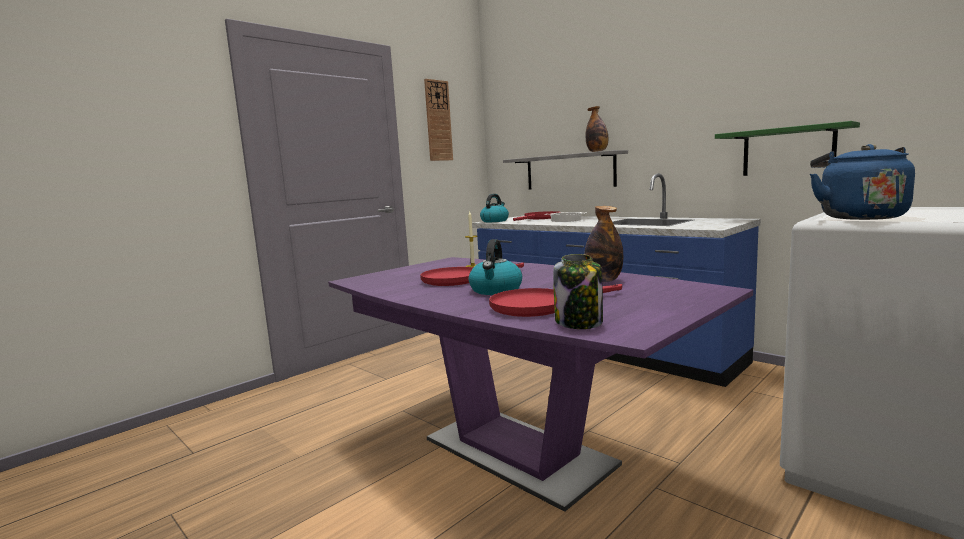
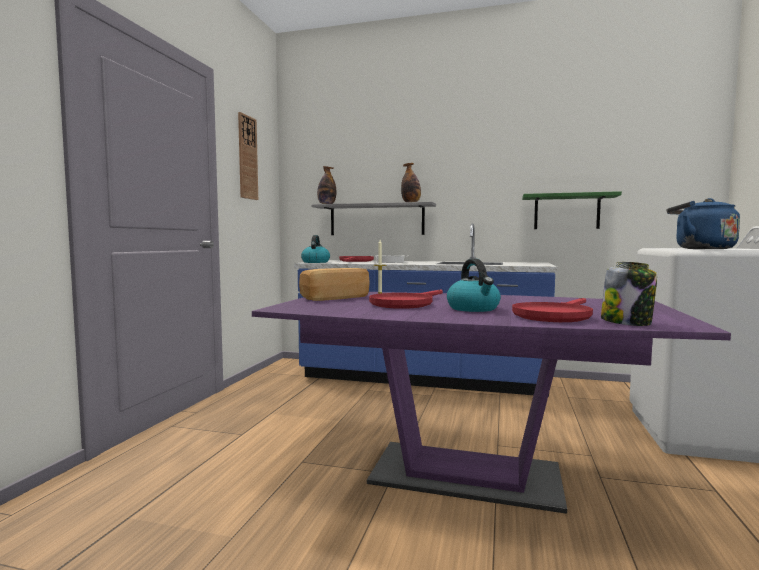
camera: 30 degrees left, 5 degrees down
(427, 267) = (334, 297): none -> bread
(603, 280) = (537, 300): bottle -> bottle (326, 204)

